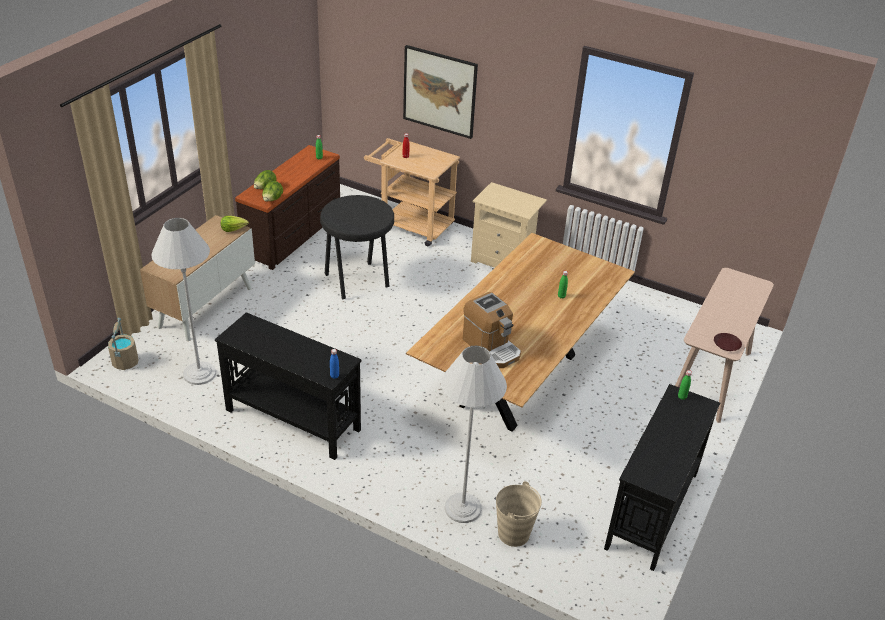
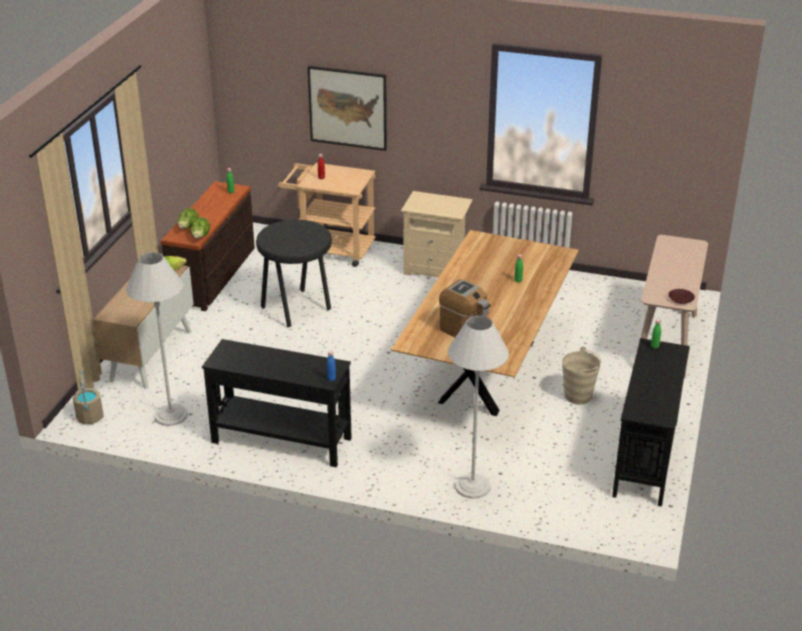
camera: 10 degrees left, 5 degrees down
(514, 534) = (527, 499): beige bucket -> beige bucket (578, 396)

